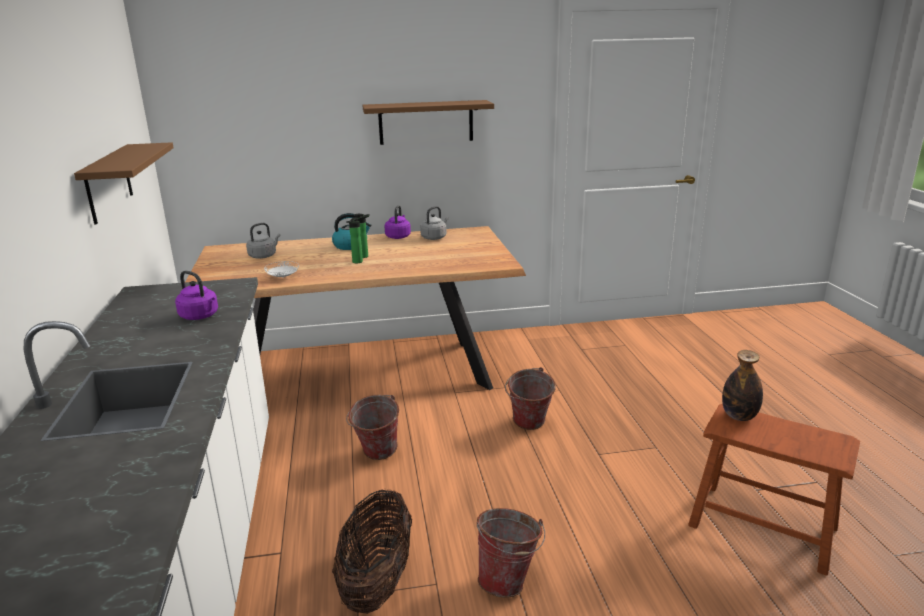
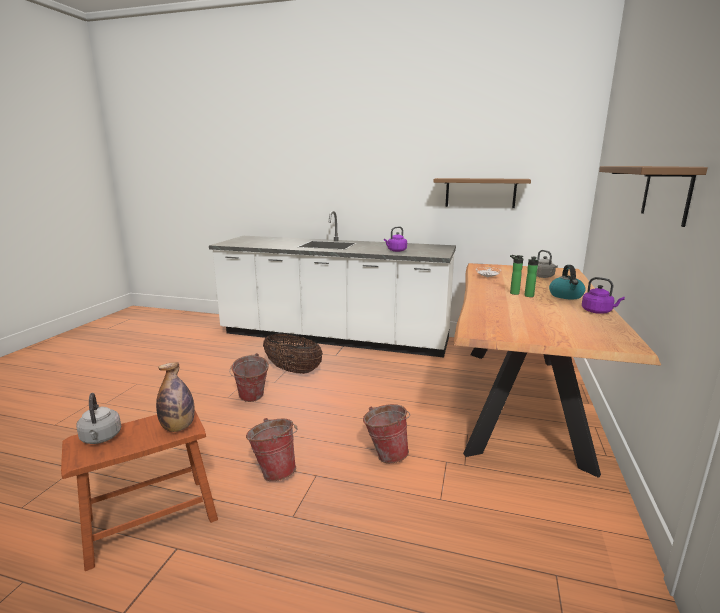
camera: 115 degrees right, 5 degrees down
(376, 455) = (395, 386): bucket -> bucket (275, 470)
(434, 237) = (591, 323): grey kettle -> grey kettle (101, 438)

